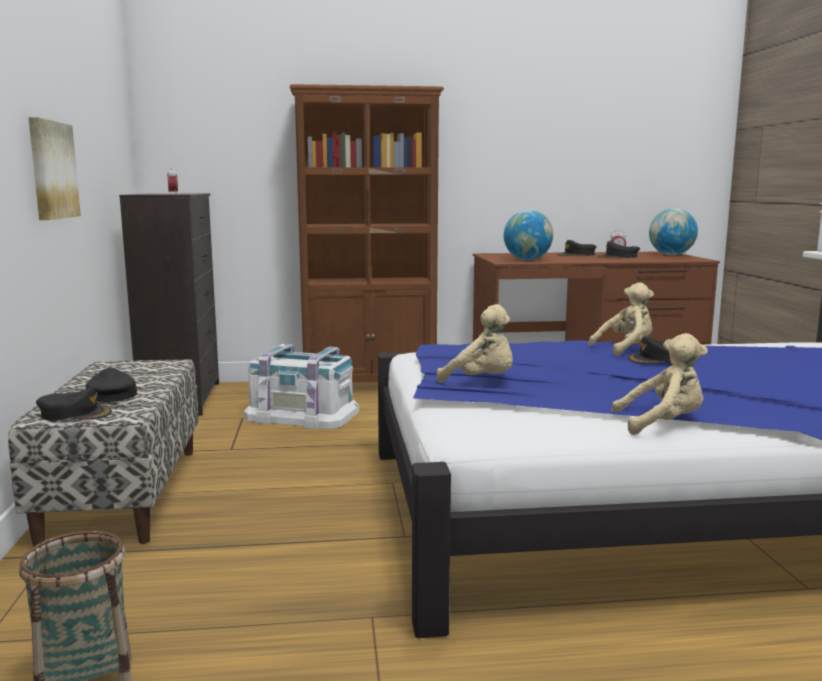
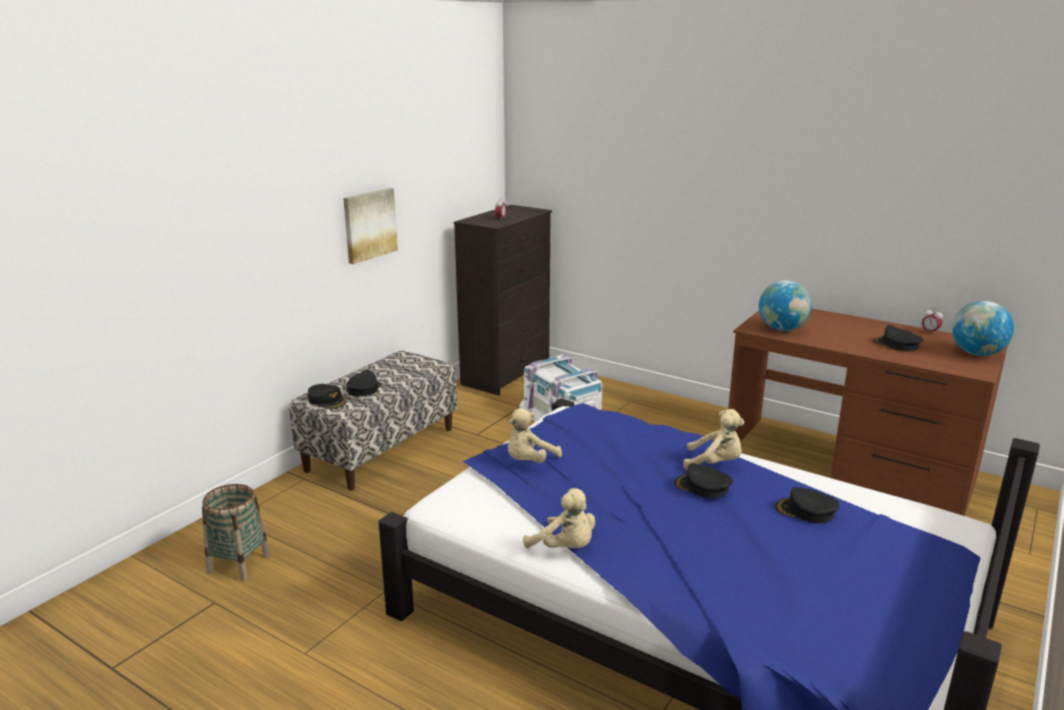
camera: 40 degrees right, 10 degrees up
(370, 386) = (654, 402): brown bookcase -> none
(482, 381) = (529, 461): beige plush toy -> beige plush toy turned 60 degrees clockwise
(577, 255) = (864, 329): black cap -> black cap (806, 511)

